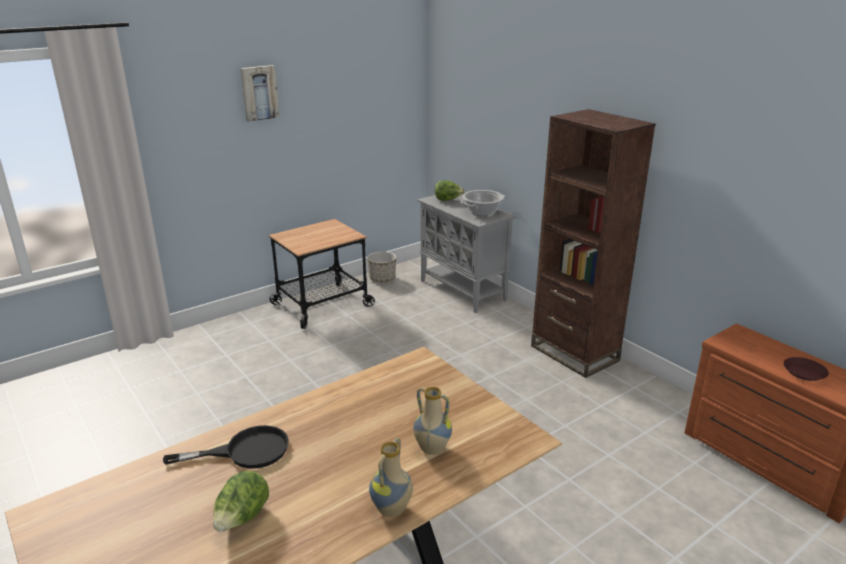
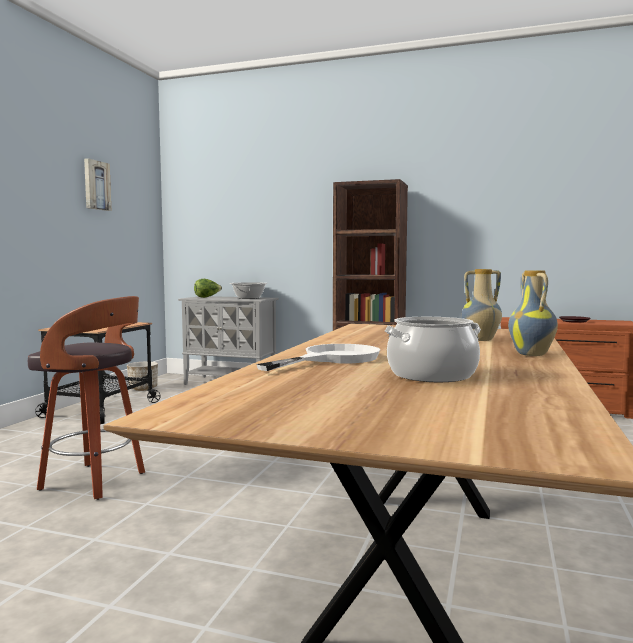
camera: 35 degrees left, 20 degrees down
(235, 407) = (95, 481): none -> stool
(242, 519) = (431, 375): lettuce -> cooking pot
(245, 451) = (332, 359): black frying pan -> white frying pan
(259, 93) = (31, 170): picture -> picture (96, 185)

